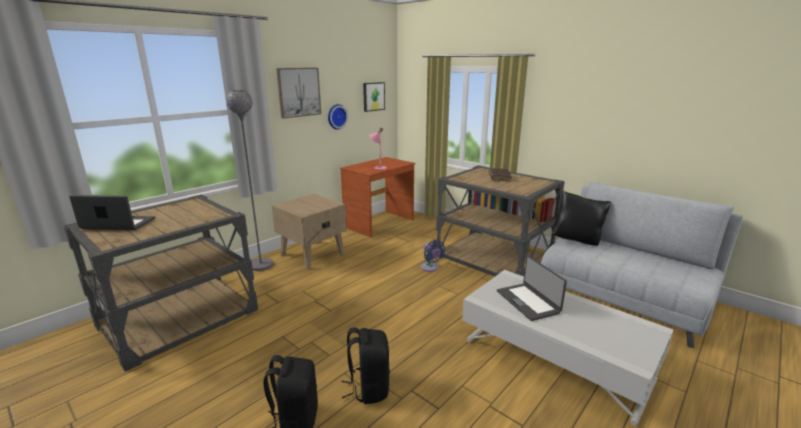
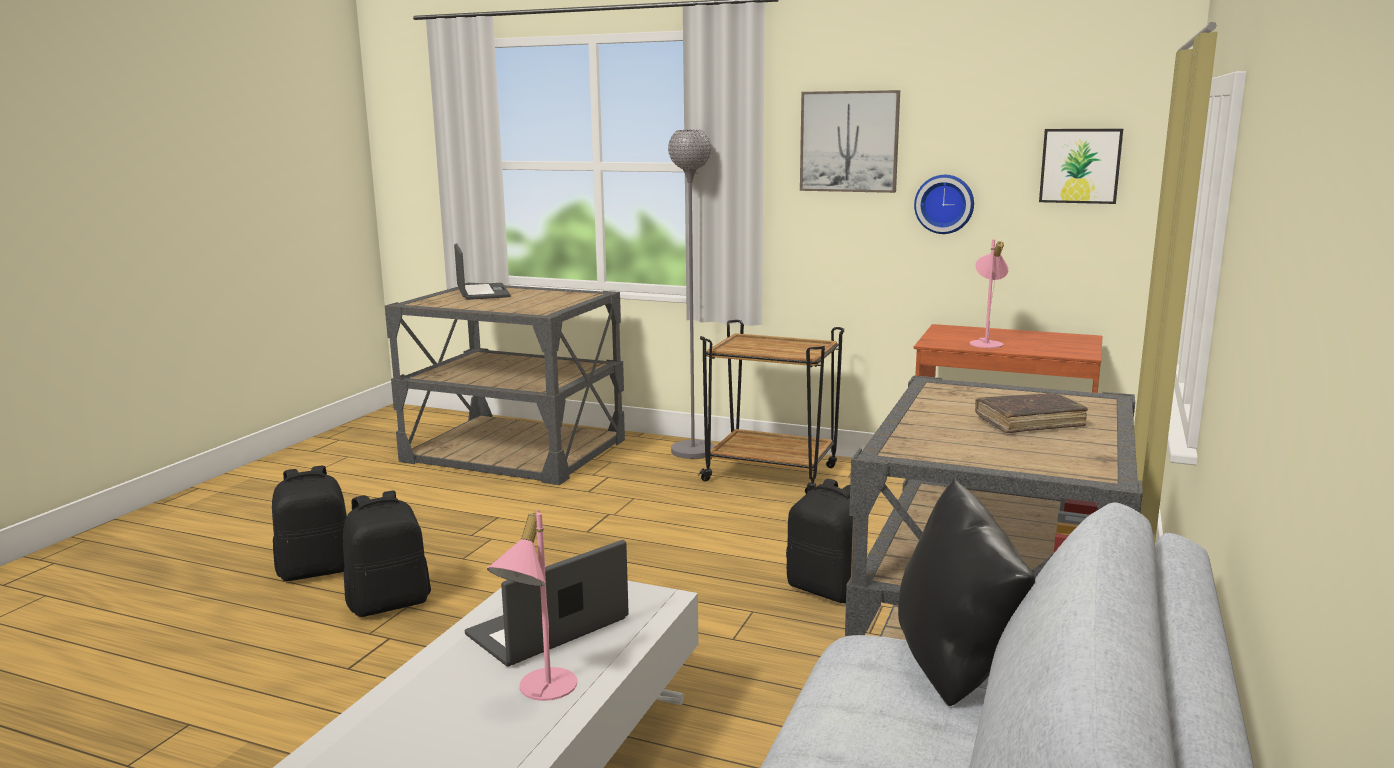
camera: 70 degrees right, 5 degrees down
(313, 254) = (771, 474): beige nightstand -> brown cart
(430, 268) = (828, 589): blue fan -> black backpack
(576, 309) = (539, 689): none -> pink table lamp

